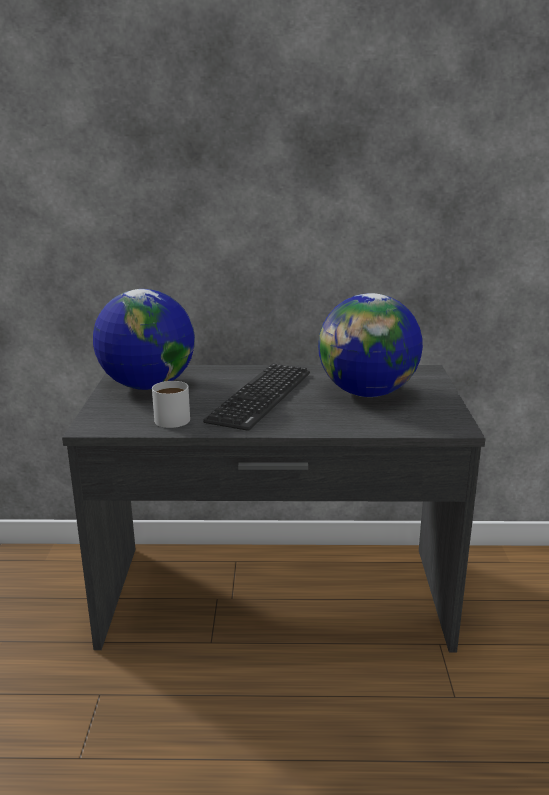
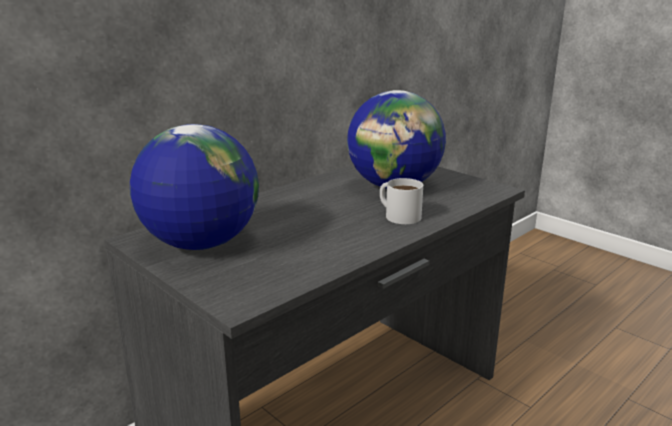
camera: 45 degrees left, 0 degrees up
(174, 417) = (296, 260): white mug -> white mug (398, 215)
(261, 396) = (327, 215): keyboard -> none

